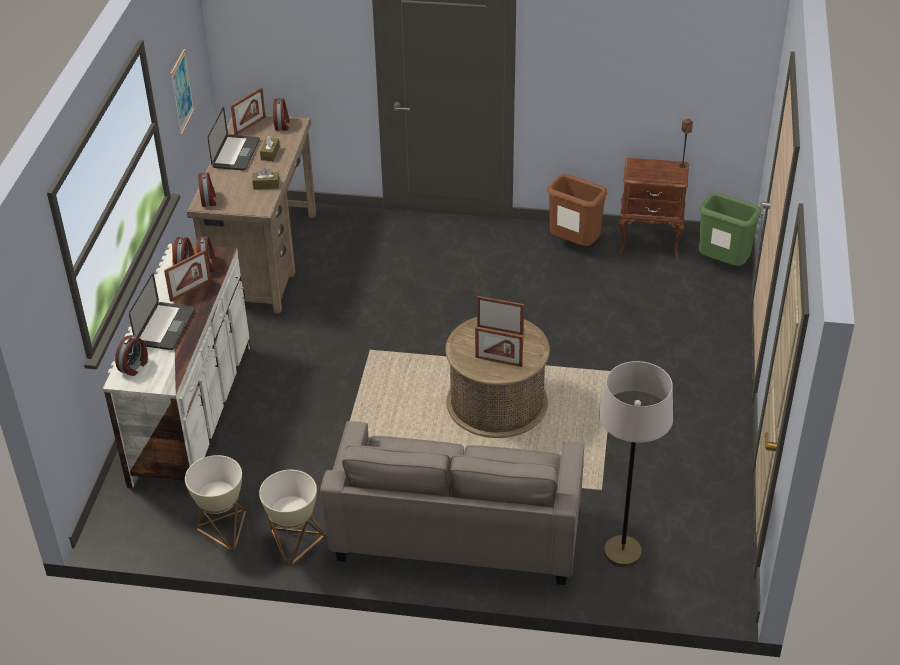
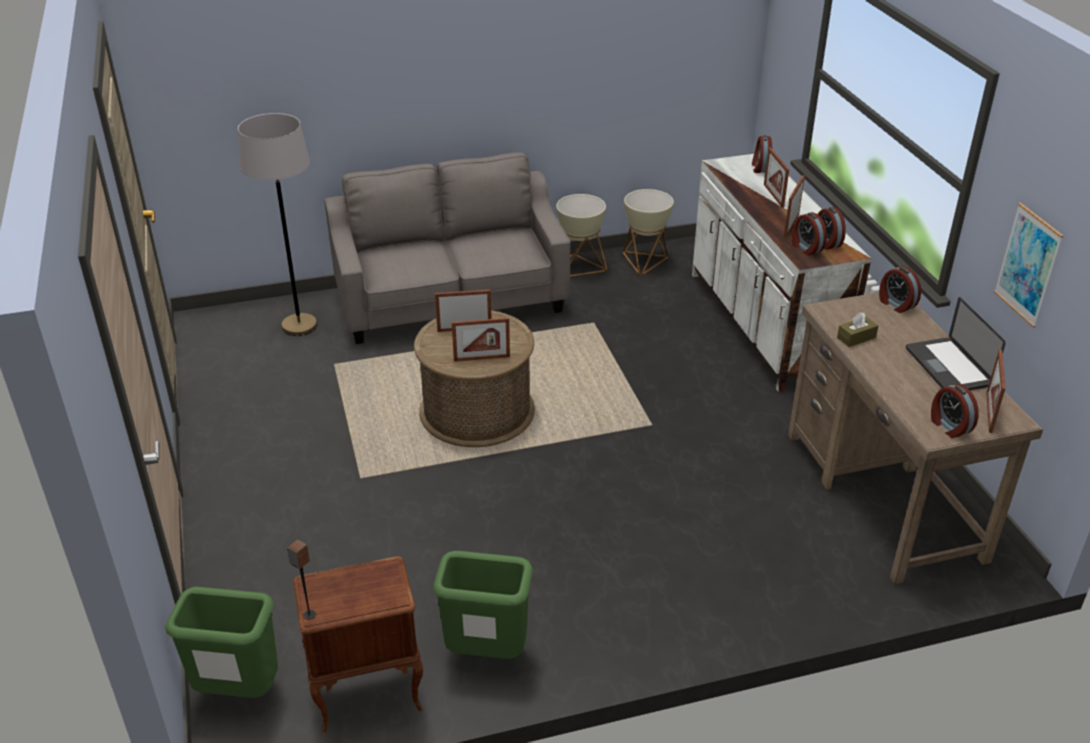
camera: 155 degrees right, 5 degrees down
(165, 327) = (773, 195): laptop -> picture frame
(270, 153) = (906, 379): brown tissue box -> none
(573, 245) = (487, 653): brown trash can -> green trash can

